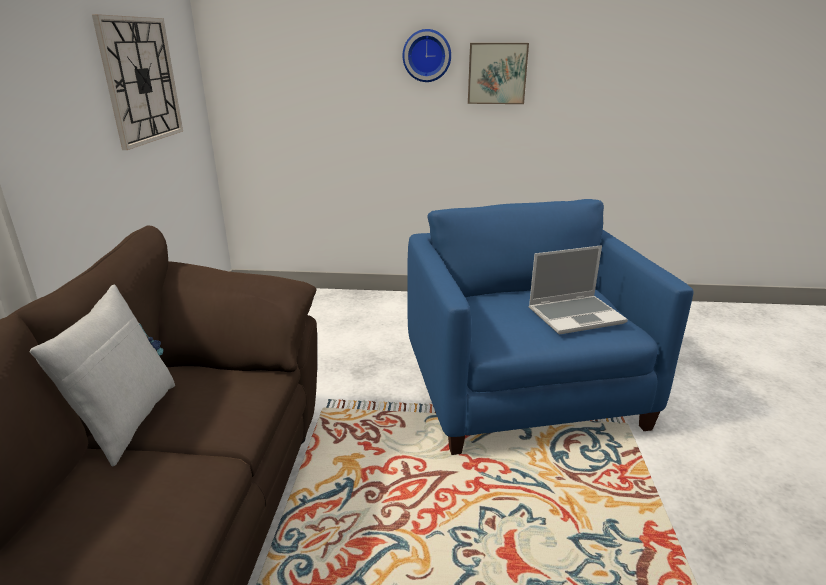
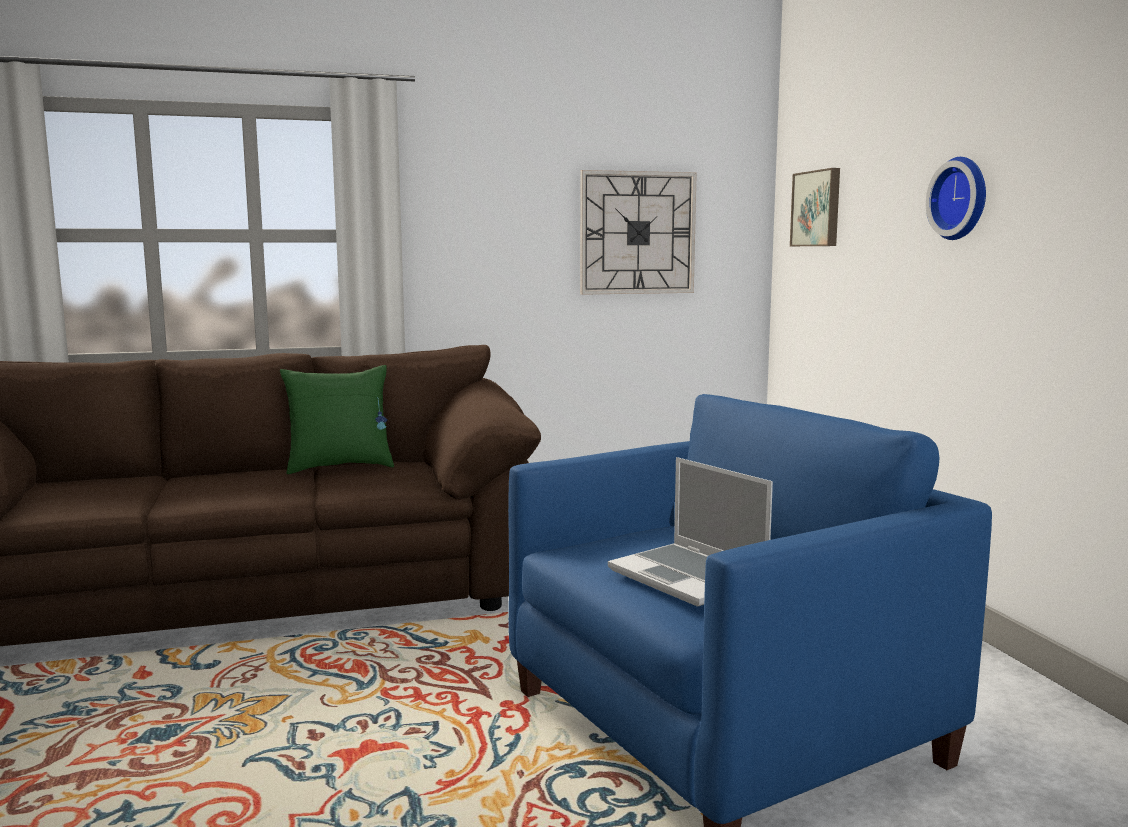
camera: 70 degrees right, 15 degrees down
(128, 422) = (339, 467): grey pillow -> green pillow
(497, 73) = (1051, 223): picture -> picture (817, 208)

